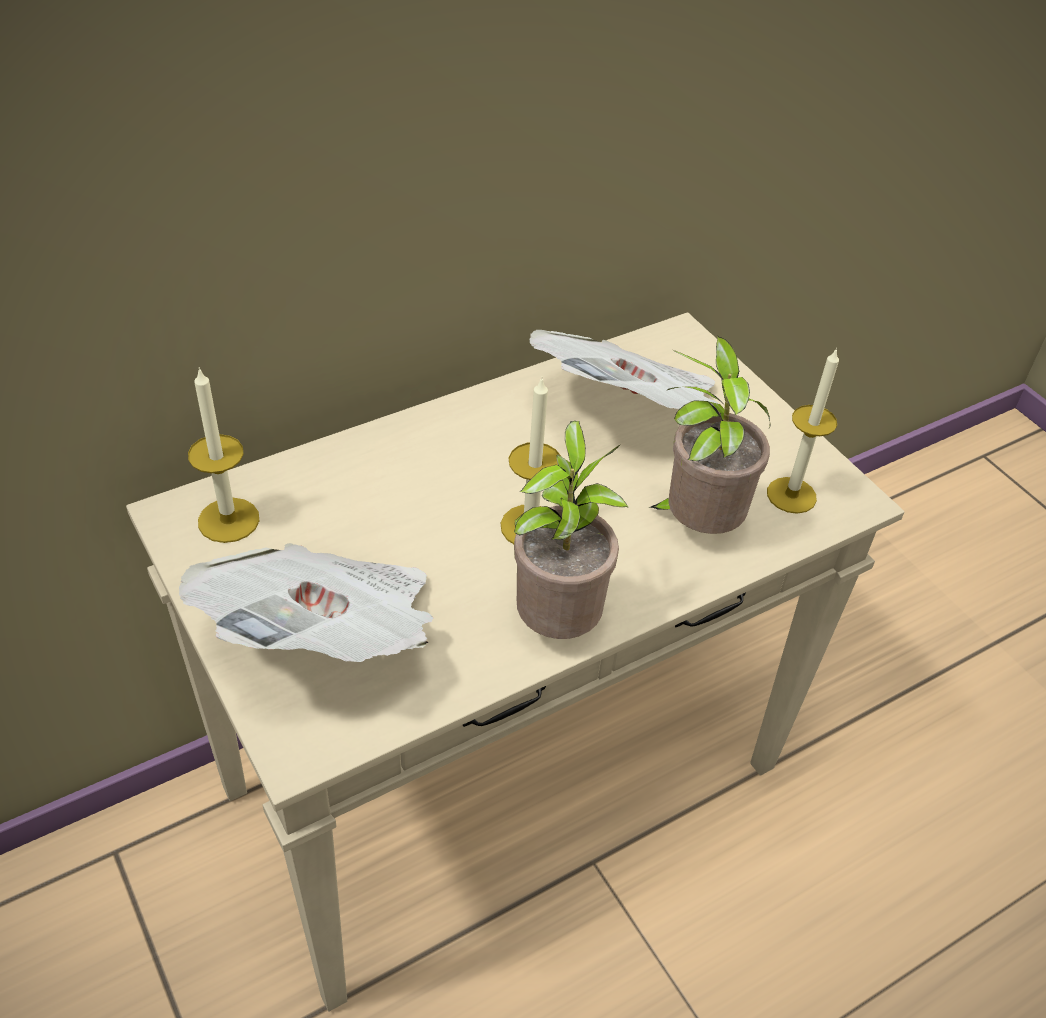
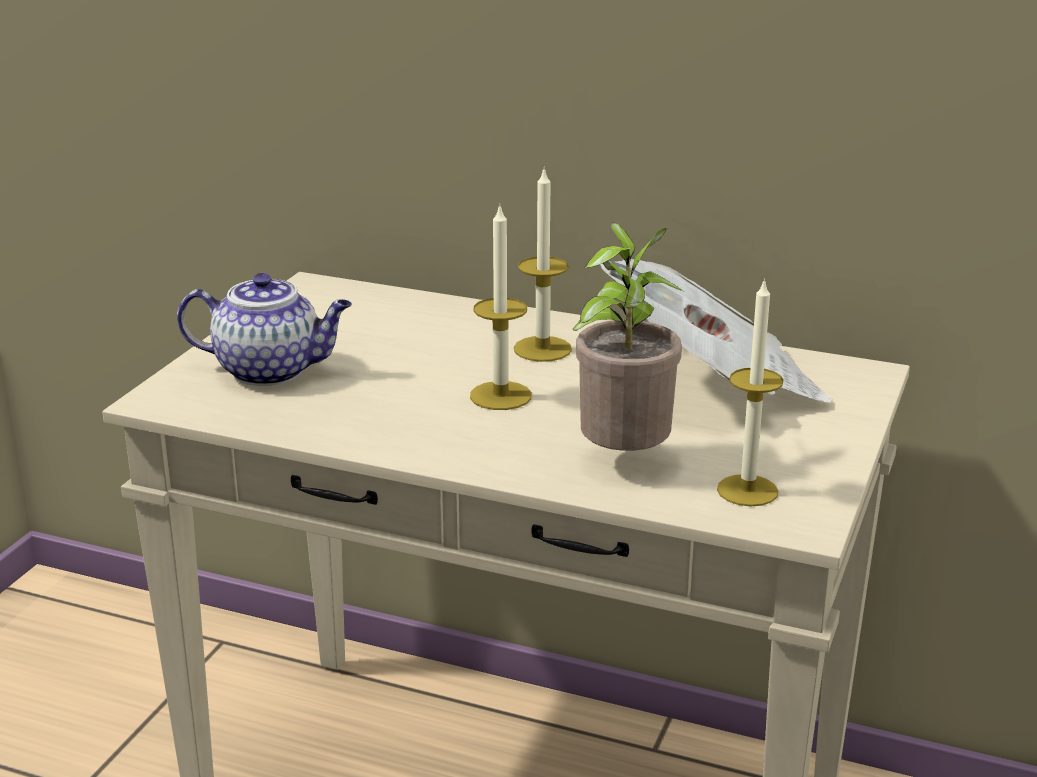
camera: 55 degrees right, 20 degrees down
(228, 520) = (333, 301): candle -> candle (542, 349)
(327, 638) = (271, 370): newspaper -> teapot
(558, 623) = (411, 442): potted plant -> none

